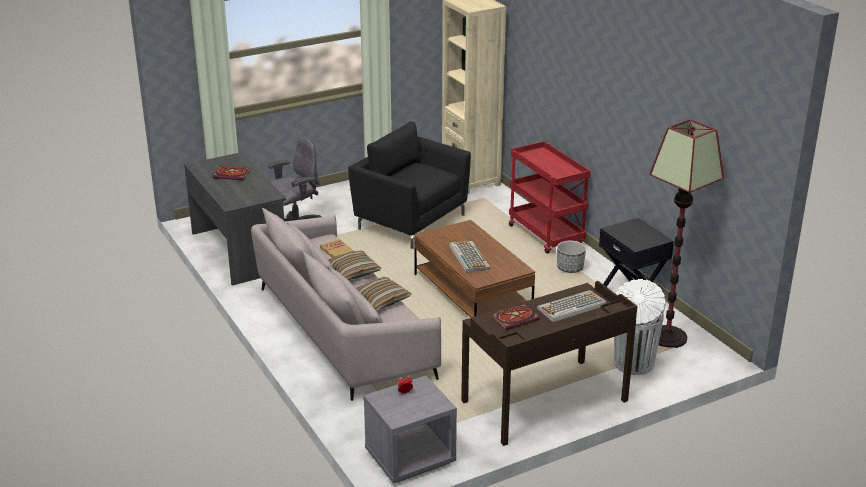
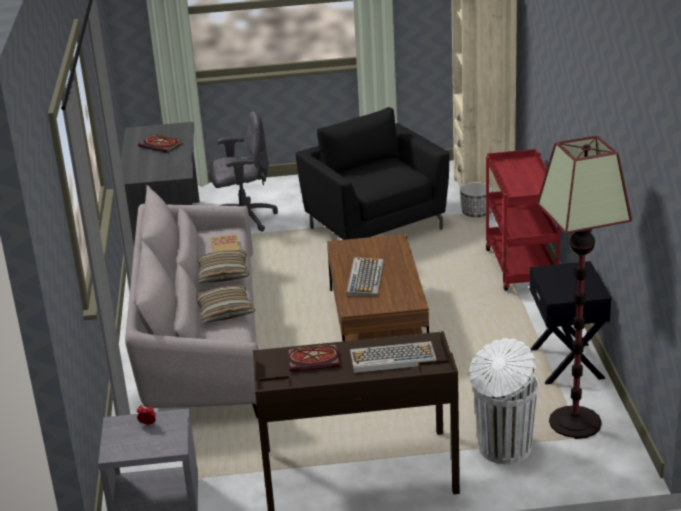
camera: 25 degrees right, 0 degrees up
(570, 268) = (519, 313): planter -> planter (476, 213)

